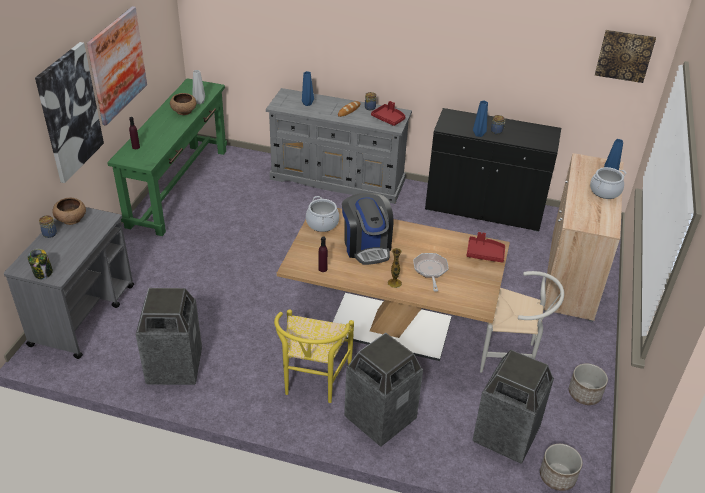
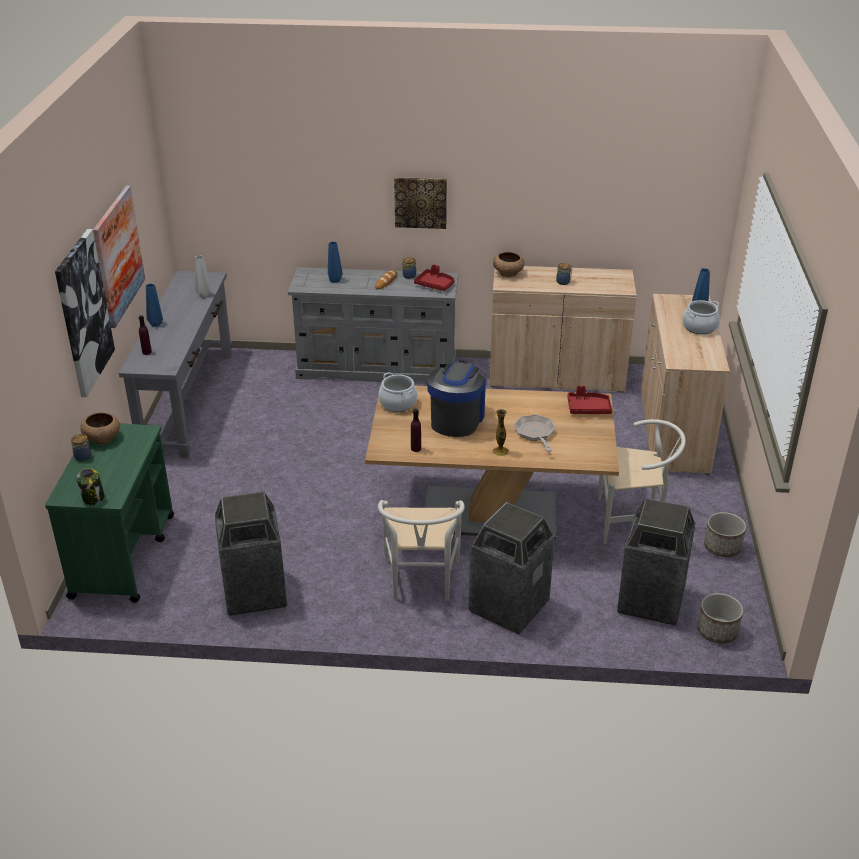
camera: 10 degrees left, 5 degrees down
(84, 314) = (124, 555): grey cart -> green cart
(179, 187) = (188, 401): green console table -> grey console table
(184, 111) = (189, 307): brown bowl -> brown bowl (508, 273)
(312, 383) = (421, 584): yellow chair -> white chair
(366, 246) = (456, 419): coffee machine -> coffee machine turned 135 degrees counterclockwise
(478, 134) = (544, 287): blue vase -> blue vase (155, 324)
(484, 209) = (556, 377): black cabinet -> beige cabinet
(624, 55) = (692, 179): picture -> picture (420, 202)

